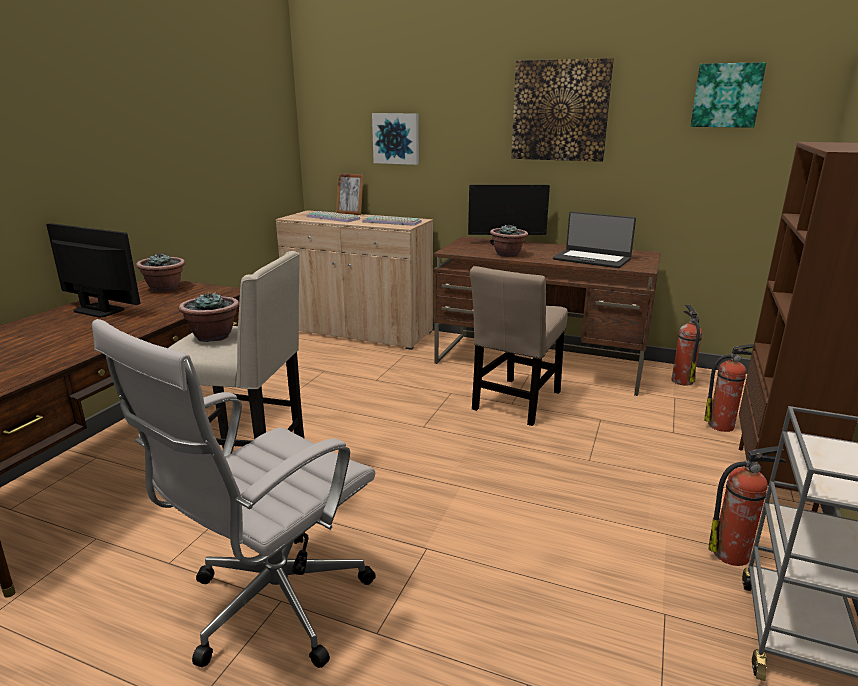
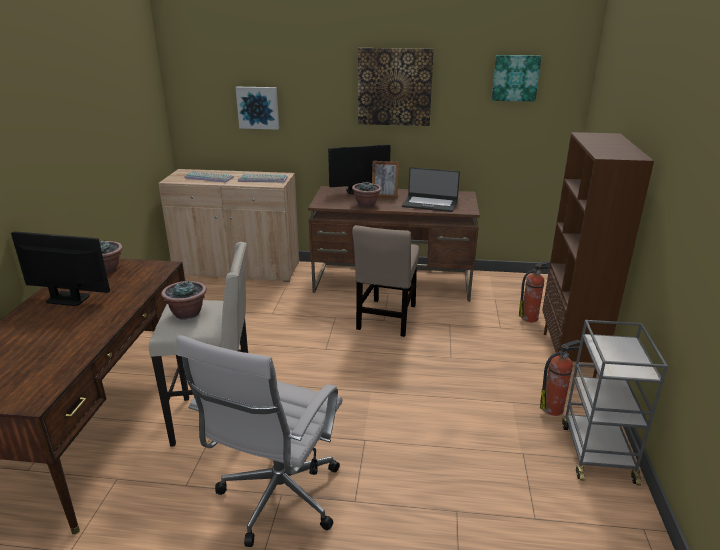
camera: 15 degrees left, 5 degrees up
(350, 213) = (220, 170): picture frame -> picture frame (384, 196)
(681, 380) = (496, 284): fire extinguisher -> none

